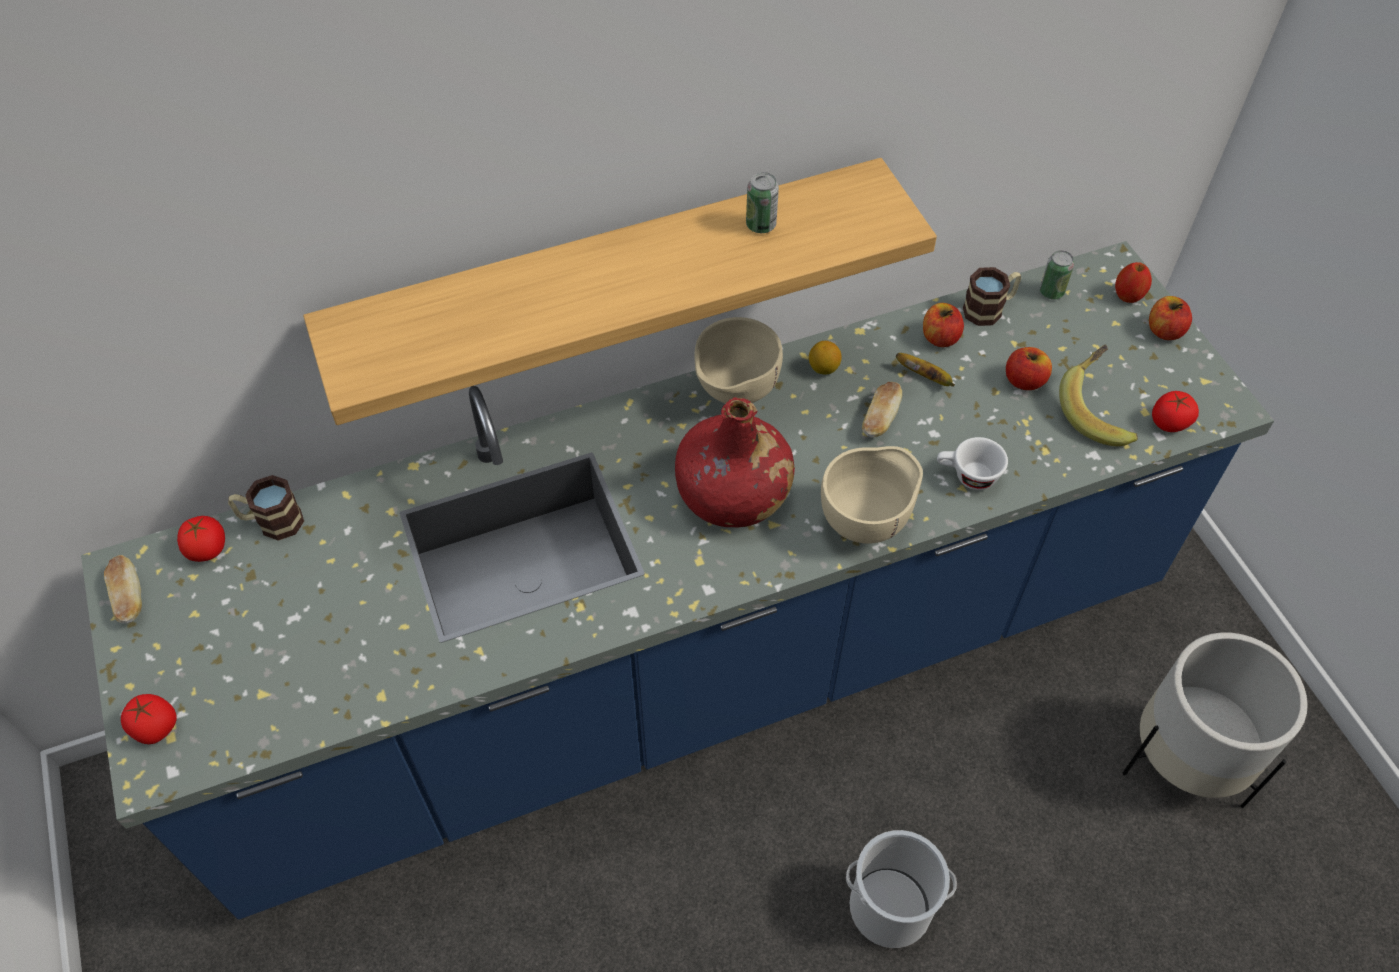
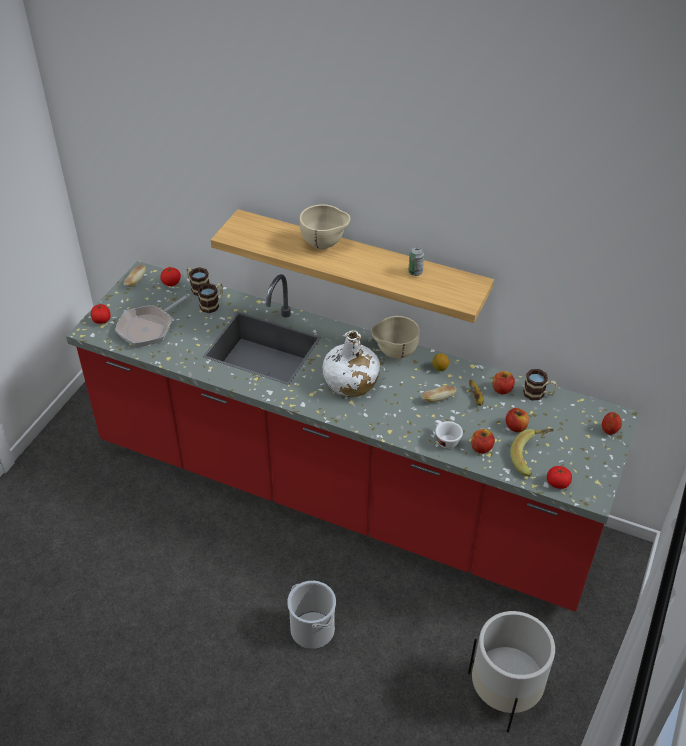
camera: 45 degrees right, 10 degrees down
(271, 667) = (149, 327): none -> frying pan
(337, 532) = (212, 304): none -> mug
(699, 668) = (342, 492): blue counter -> red counter
(733, 494) = (350, 383): red bottle -> white bottle
(866, 521) = (385, 425): beige bowl -> beige bowl (325, 245)
(1051, 292) = (575, 406): can -> none
(1164, 330) = (606, 453): apple -> apple (481, 448)

